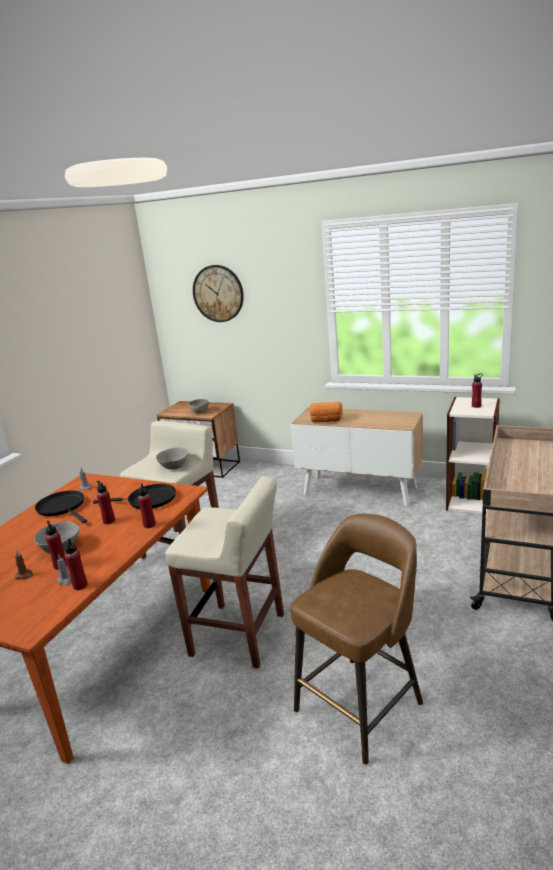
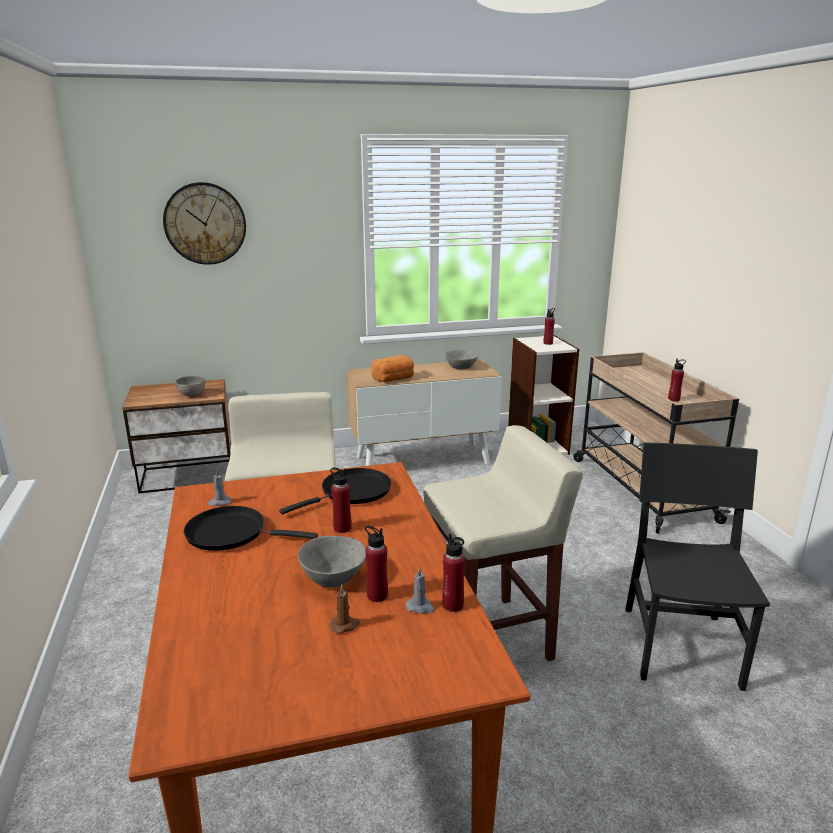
camera: 40 degrees left, 0 degrees up
(149, 525) = (409, 516): red bottle -> red bottle (674, 399)
(174, 467) = (302, 453): grey bowl -> grey bowl (460, 367)
(361, 704) = (681, 646): brown stool -> black chair

